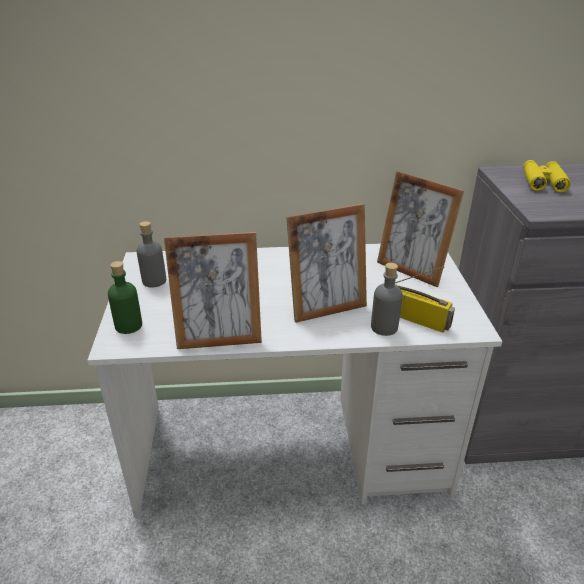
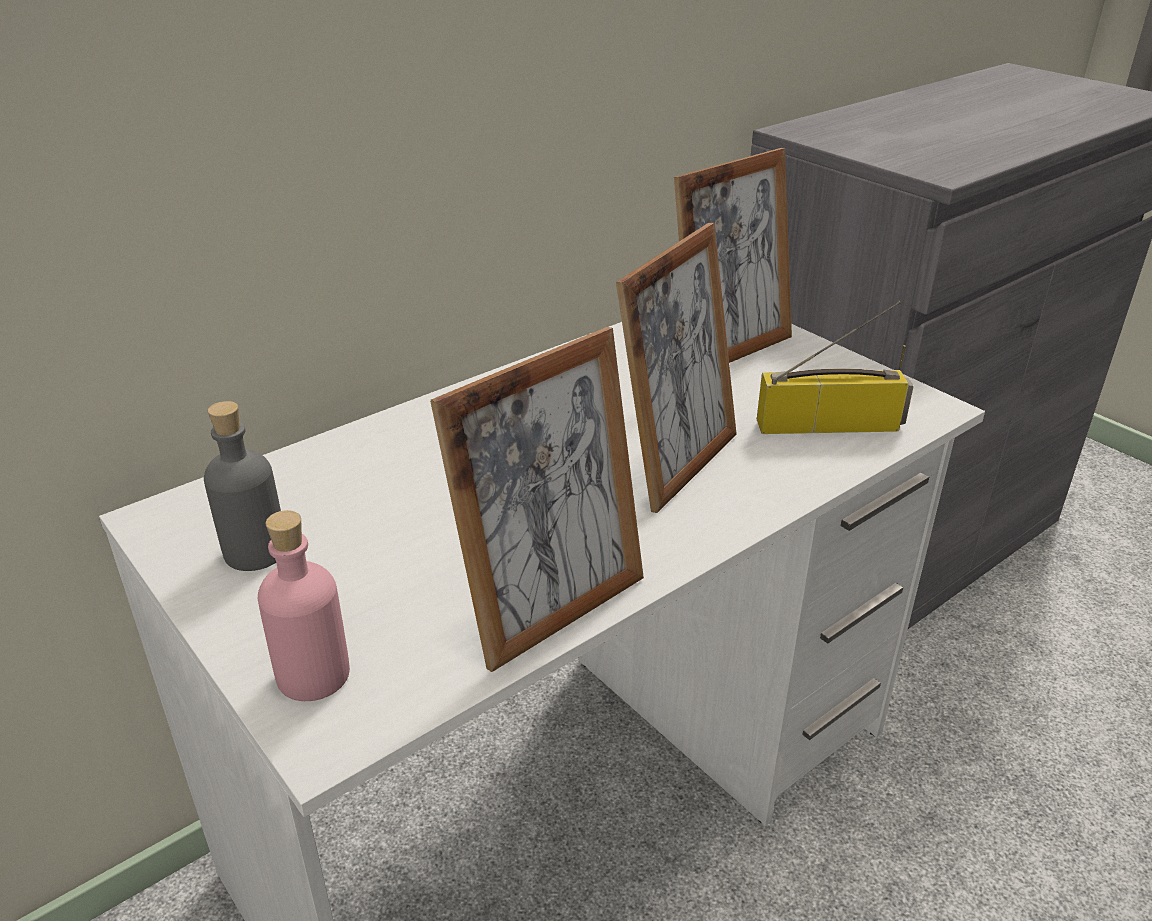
camera: 35 degrees left, 0 degrees up
(128, 325) = (313, 674): green bottle -> pink bottle
(384, 327) = (807, 459): grey bottle -> none
(411, 270) = (729, 349): picture frame -> picture frame turned 45 degrees counterclockwise
(543, 182) = (876, 131): yellow binoculars -> none

